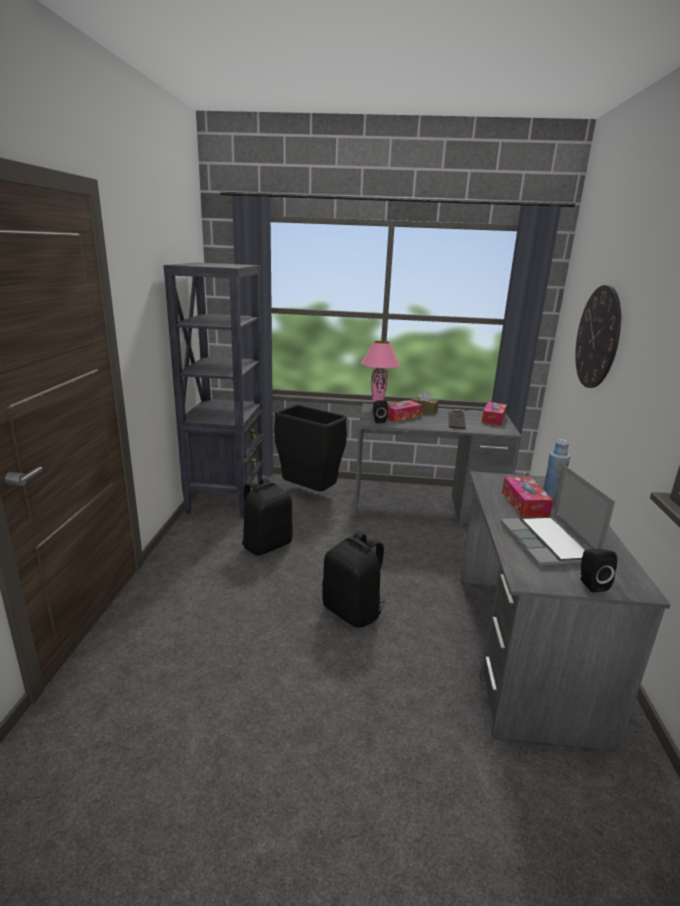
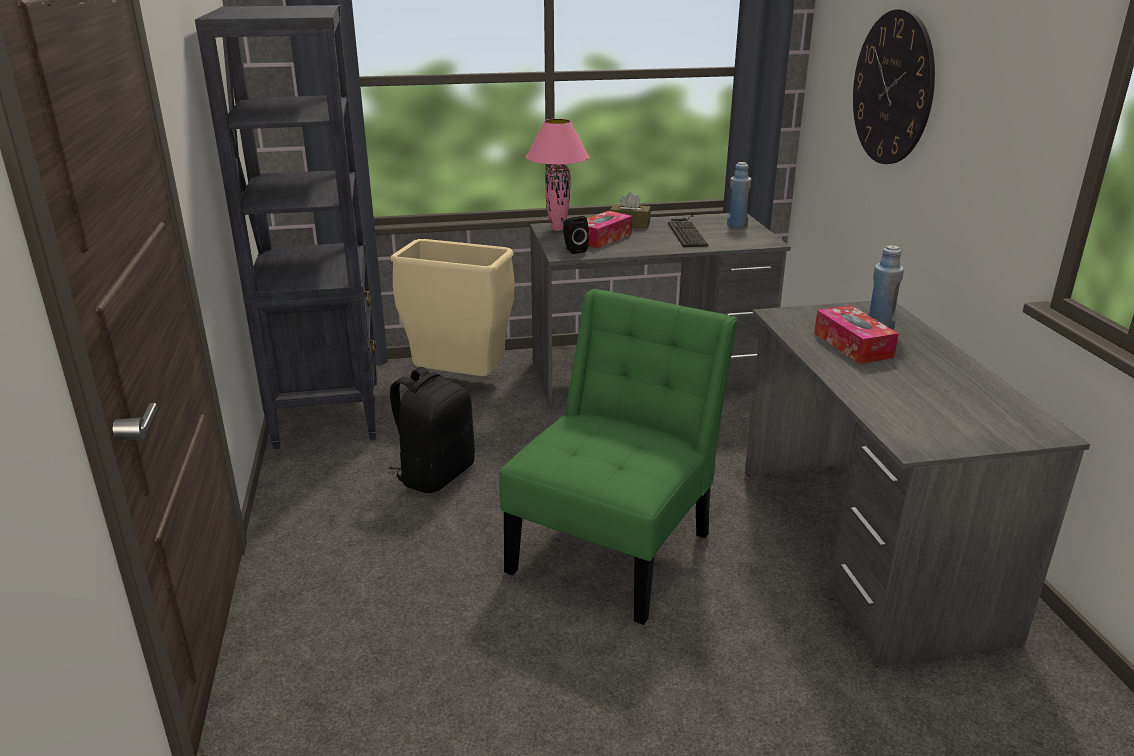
camera: 15 degrees left, 5 degrees up
(309, 493) = (460, 381): black trash can -> beige trash can
(353, 611) = (616, 546): black backpack -> green chair
(493, 419) = (737, 225): tissue box -> blue bottle
(549, 543) = (913, 393): laptop -> none
(590, 584) = (991, 436): black speaker -> none

